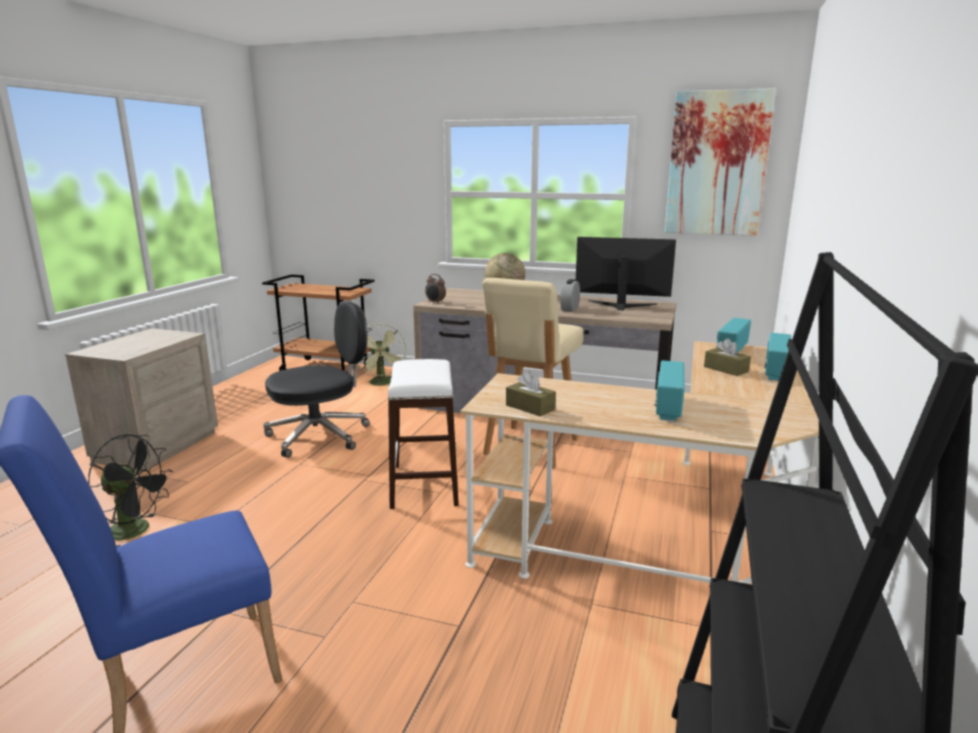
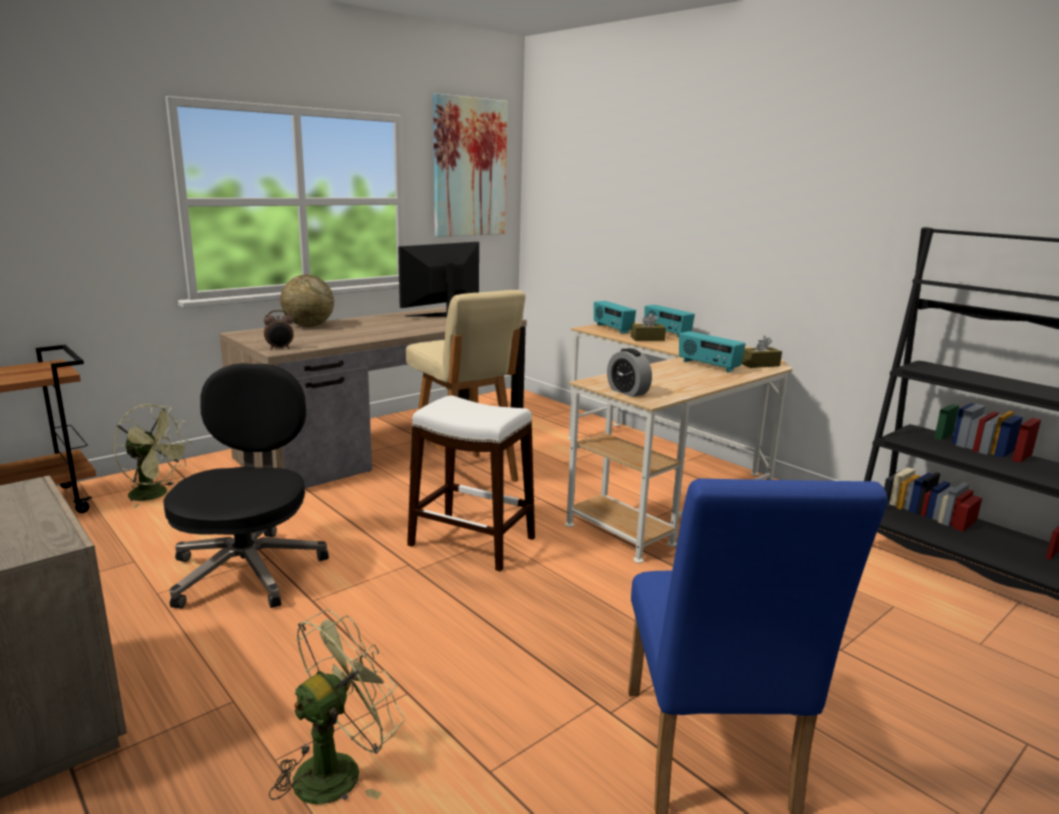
camera: 60 degrees left, 0 degrees up
(137, 531) = (338, 769): black fan -> green fan
(530, 407) = (669, 391): brown tissue box -> brown tissue box (759, 364)
(569, 309) = (420, 325): alarm clock -> alarm clock (627, 392)

